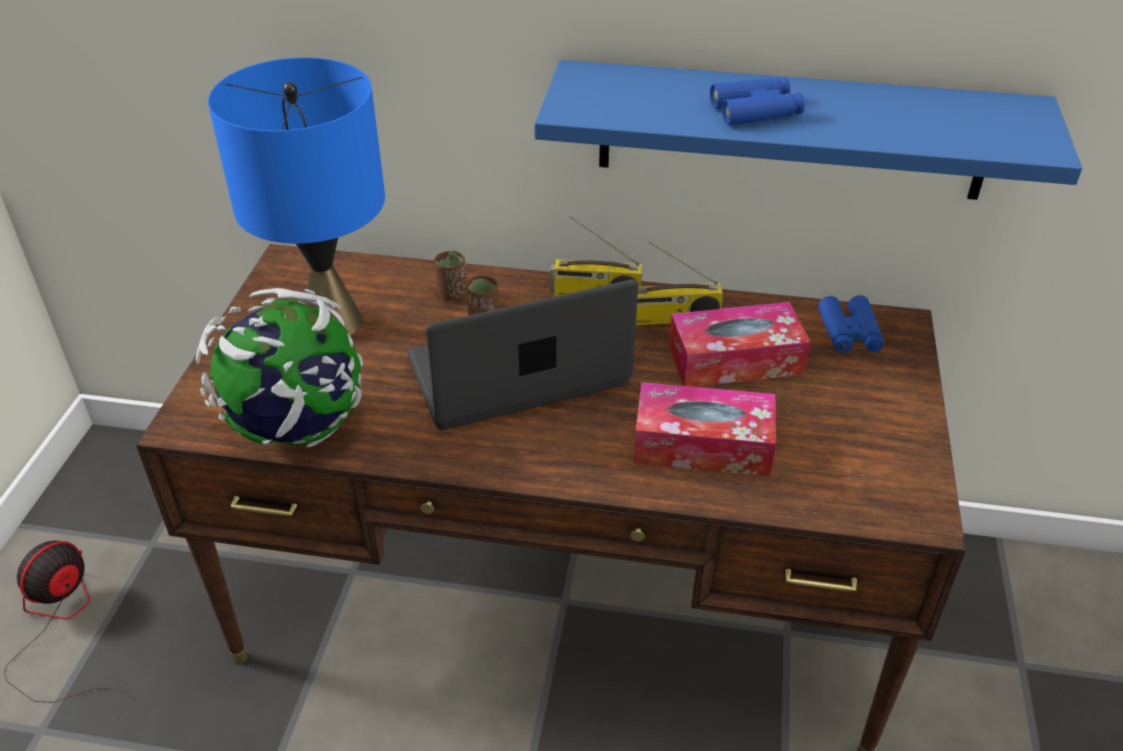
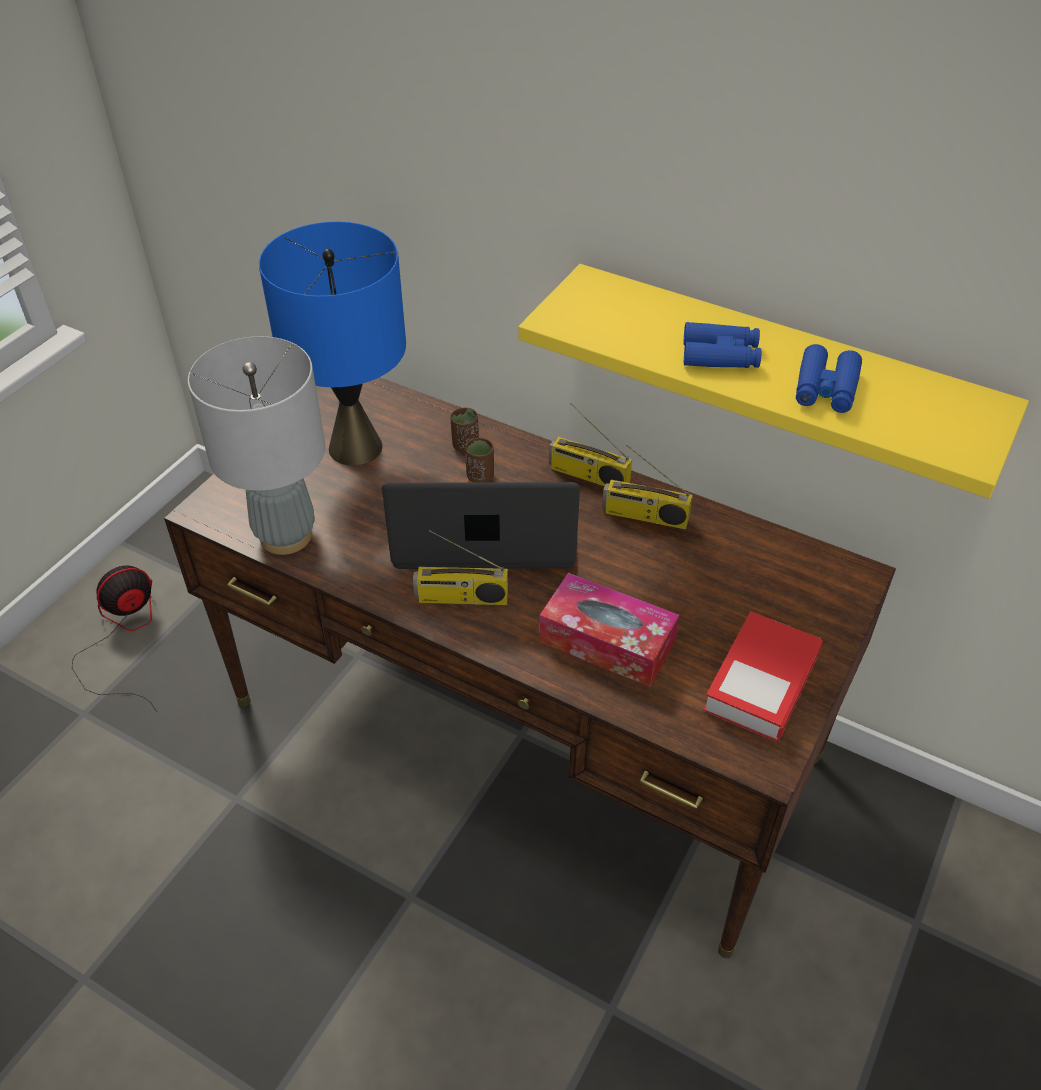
camera: 20 degrees right, 5 degrees up
(296, 428) = (286, 536): globe -> grey table lamp
(527, 442) = (461, 598): none -> radio
(735, 360) = (679, 570): tissue box -> none
(791, 130) = (778, 372): blue shelf -> yellow shelf
(849, 332) = (801, 571): blue binoculars -> blue binoculars (825, 388)
(873, 443) = (761, 682): none -> book

